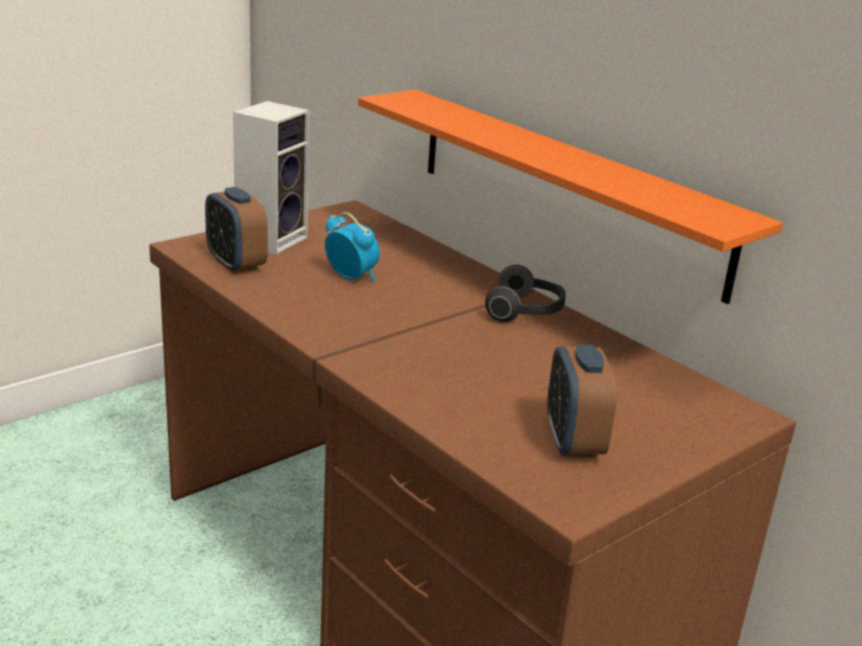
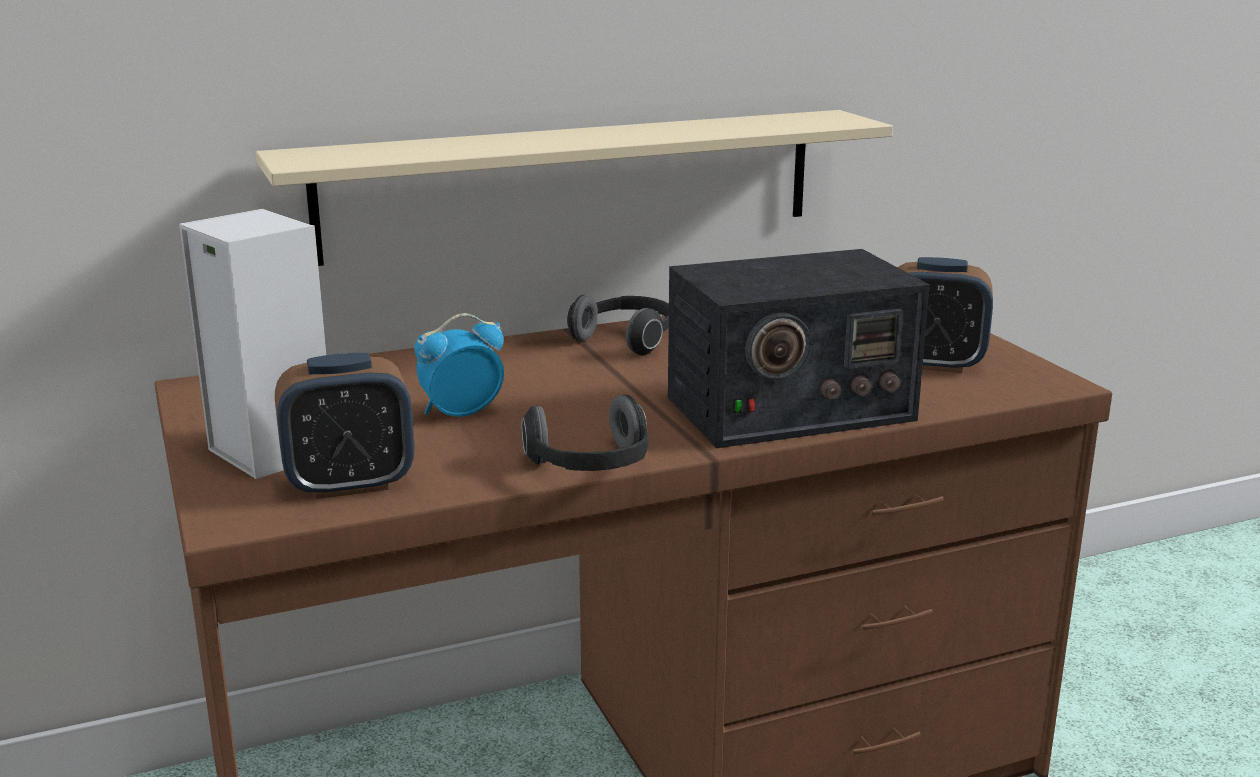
camera: 70 degrees left, 5 degrees down
(286, 322) = (591, 467): none -> headphones
(423, 380) = (788, 409): none -> radio
(565, 188) = (572, 184): orange shelf -> beige shelf

